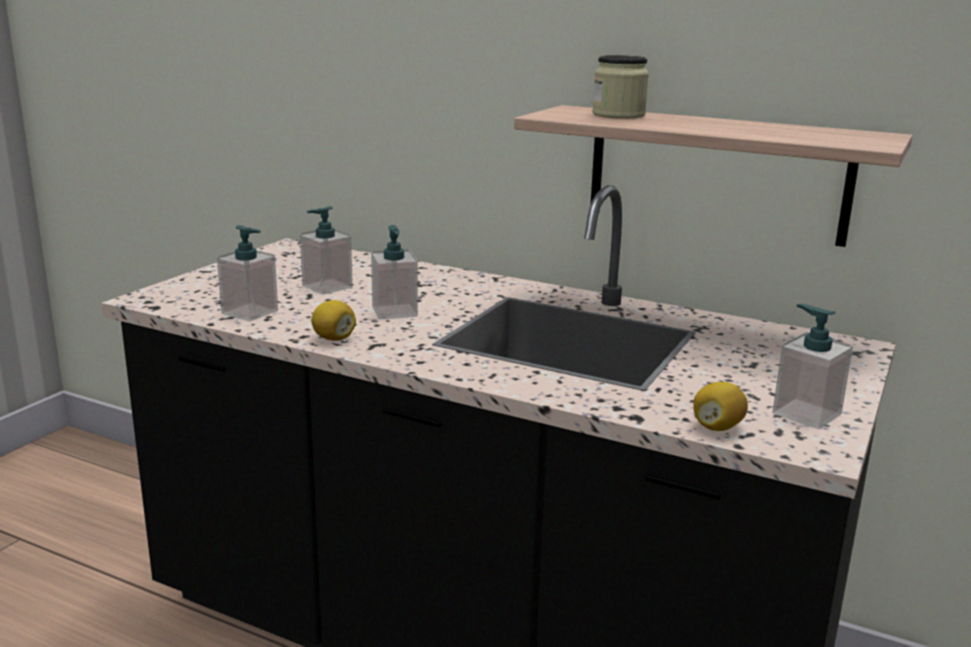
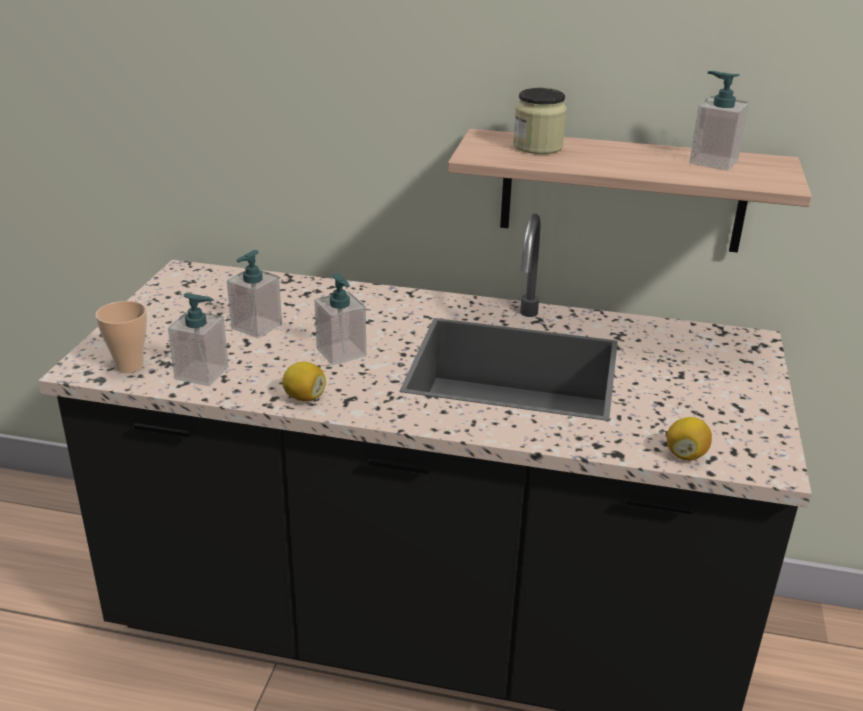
camera: 15 degrees left, 10 degrees up
(188, 301) = (129, 366): none -> cup
(806, 414) = (746, 427): soap dispenser -> soap dispenser (713, 161)

